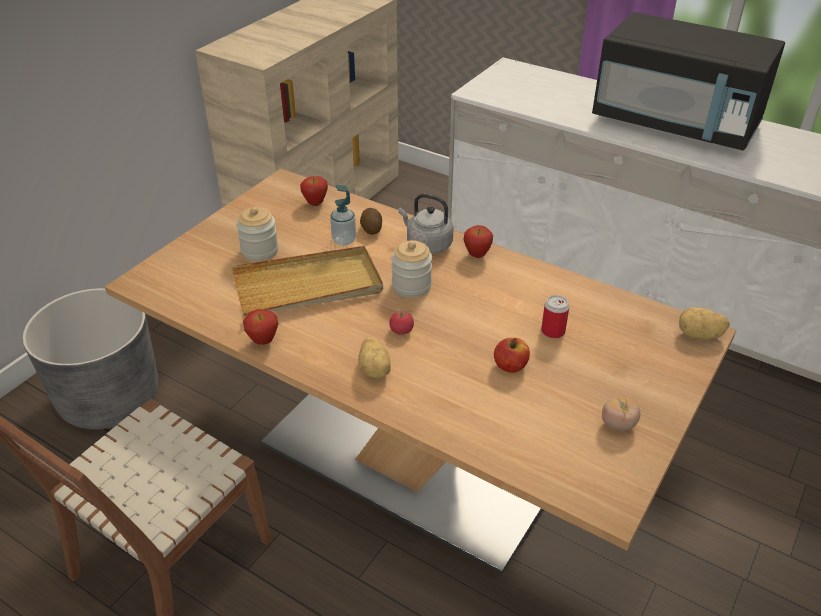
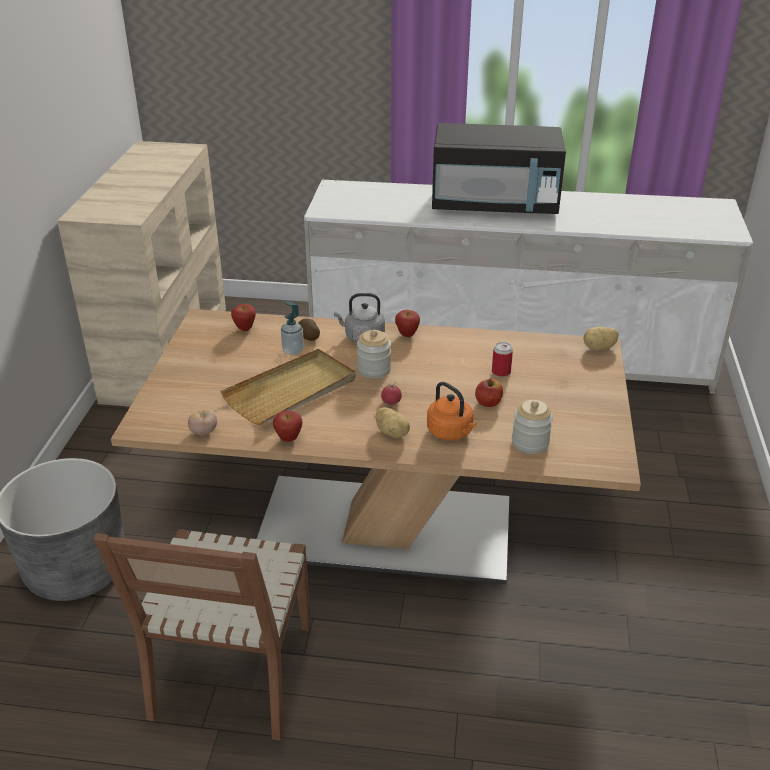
camera: 25 degrees left, 5 degrees down
(260, 251) = (228, 376): jar -> jar (530, 442)
(440, 390) = (451, 432): none -> orange kettle
(618, 424) = (586, 418): tomato -> tomato (204, 432)

